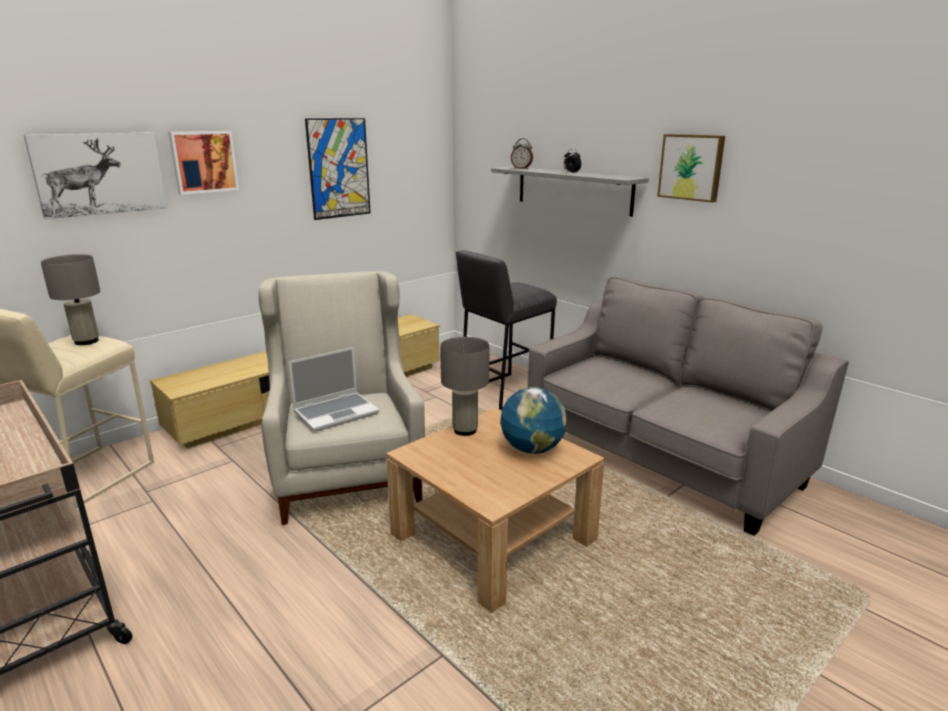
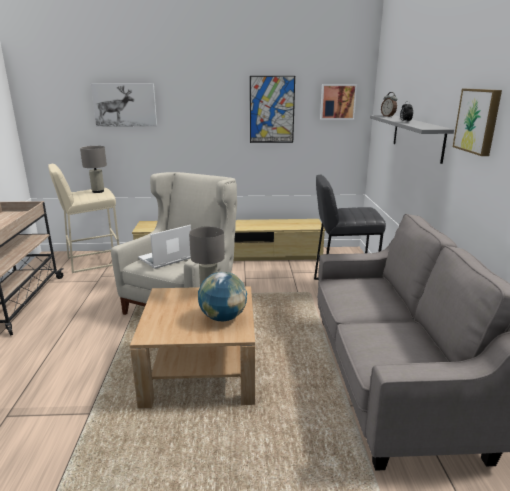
camera: 40 degrees right, 0 degrees up
(203, 162) = (181, 101): picture -> picture (337, 101)
(336, 412) = (165, 259): laptop -> laptop turned 135 degrees clockwise

